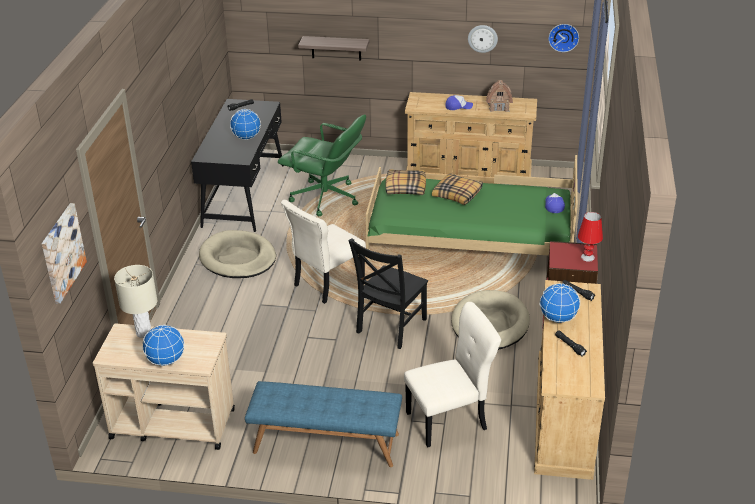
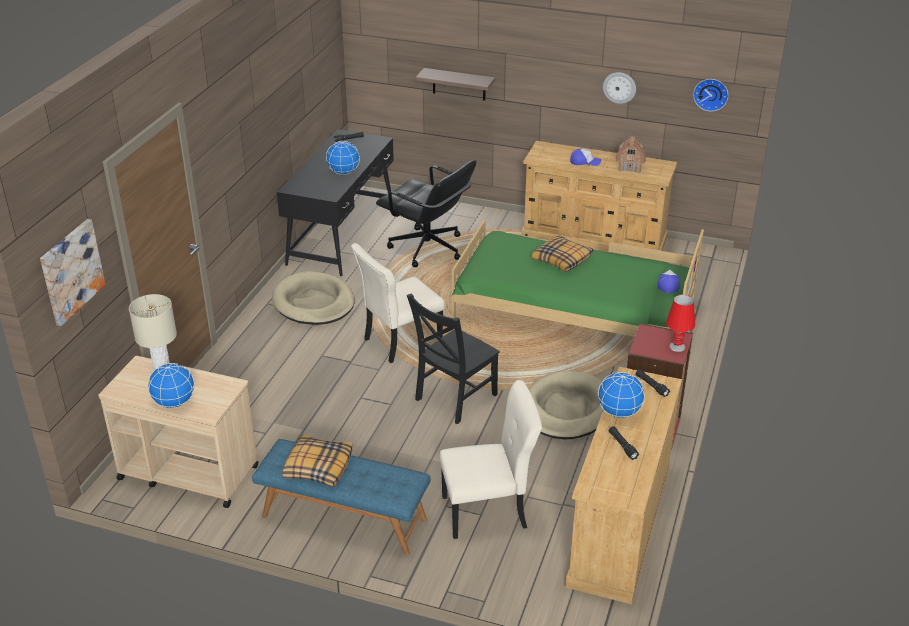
camera: 10 degrees right, 0 degrees up
(325, 198) = (427, 249): green office chair -> black office chair
(405, 187) = (506, 246): pillow -> pillow (318, 467)

